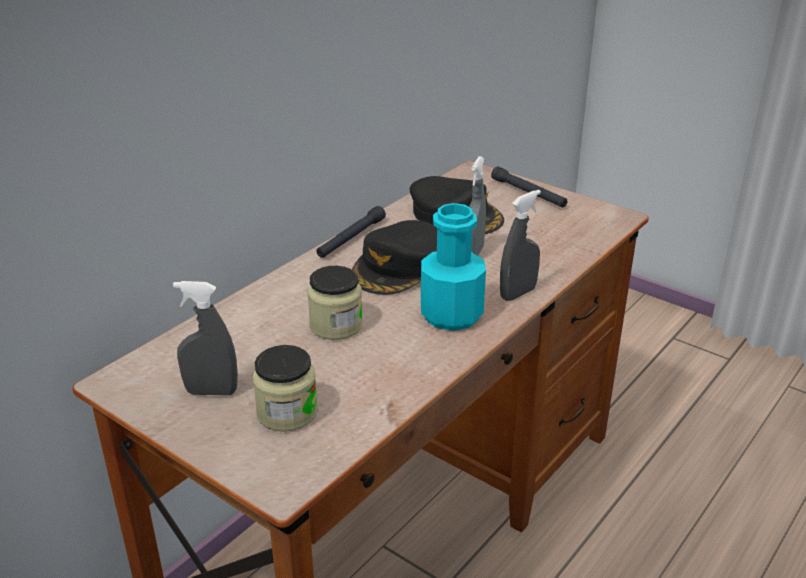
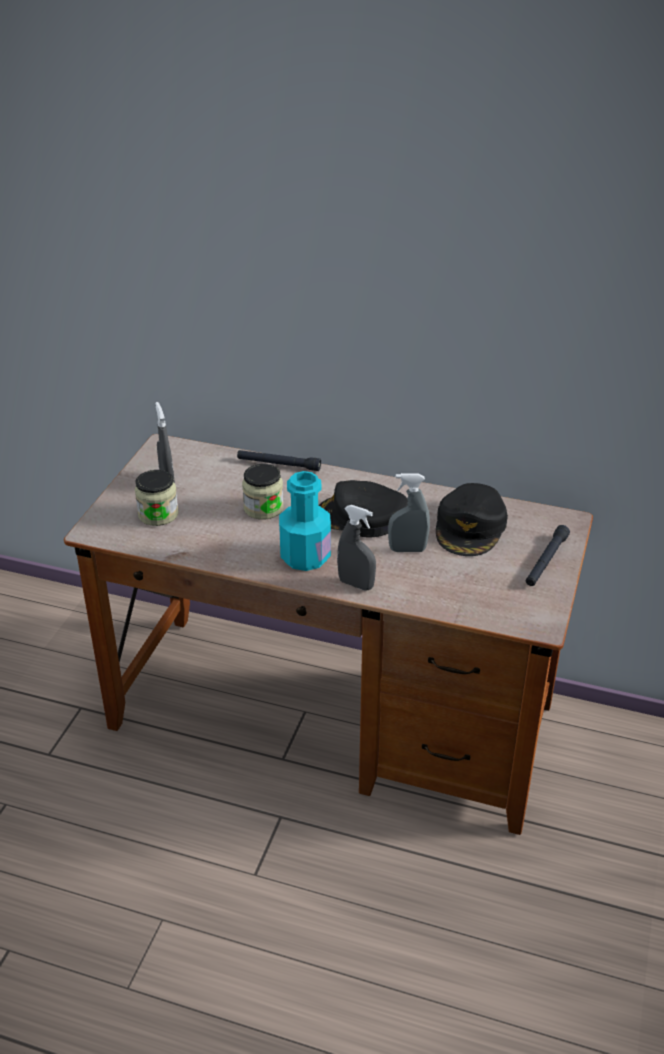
camera: 70 degrees right, 5 degrees up
(351, 238) = (390, 484): black flashlight -> black flashlight (278, 465)

